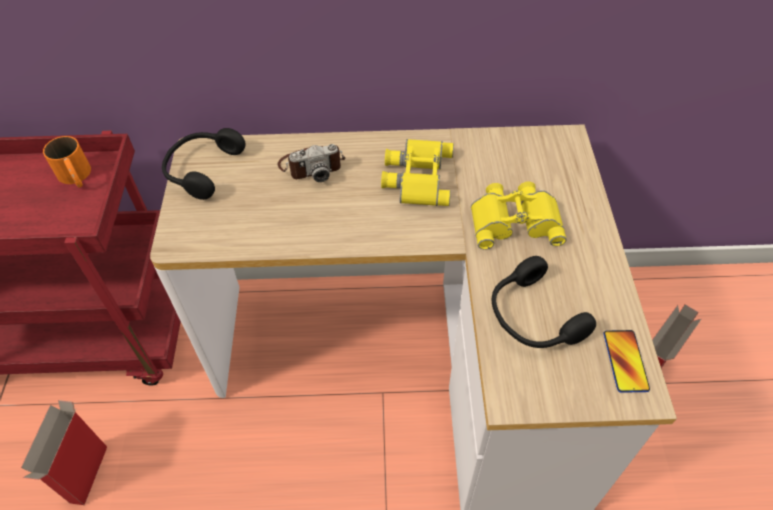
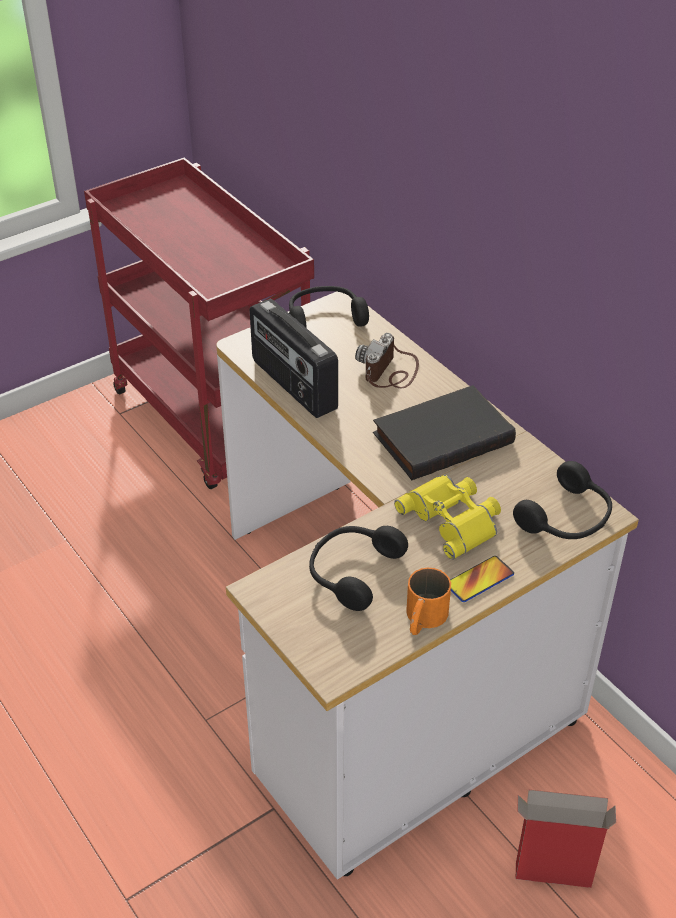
camera: 55 degrees right, 10 degrees down
(76, 177) = (257, 266): orange mug -> orange mug (423, 619)
(88, 475) = (105, 501): cardboard box -> none
(267, 236) = (293, 385): none -> radio
(312, 165) = (390, 371): camera -> camera turned 75 degrees clockwise
(416, 176) = (442, 436): yellow binoculars -> black book
(560, 158) = (567, 519): none -> black headphones
(625, 361) = (357, 648): phone -> phone (479, 580)

